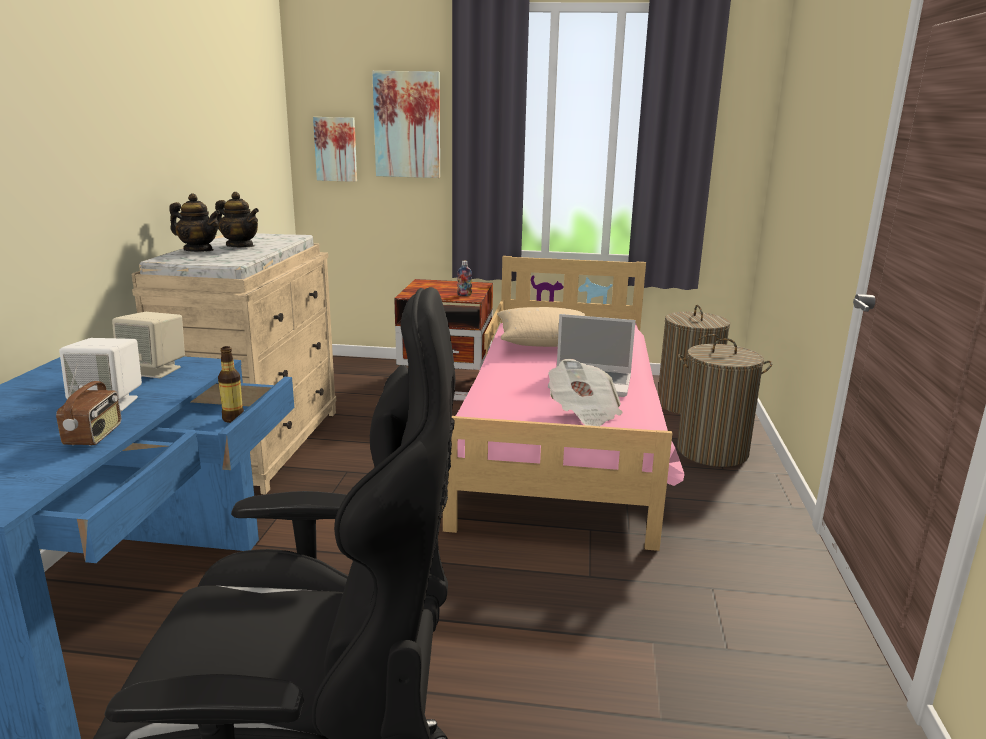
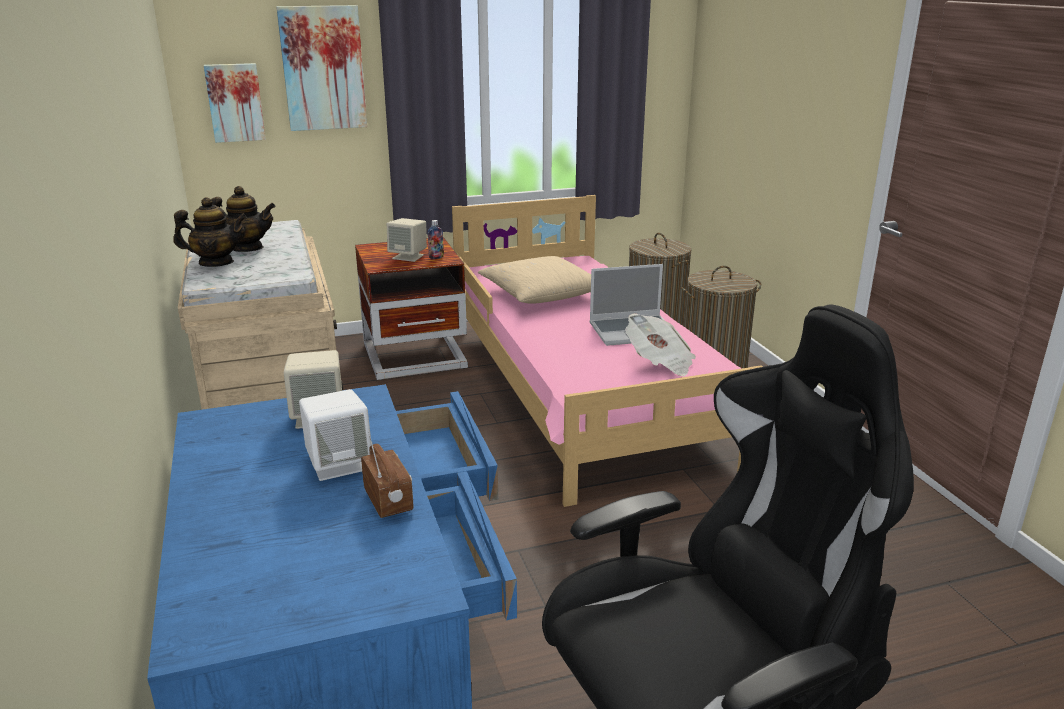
camera: 25 degrees left, 5 degrees up
(233, 419) = (427, 448): bottle -> none
(442, 292) = (408, 257): none -> beige speaker

